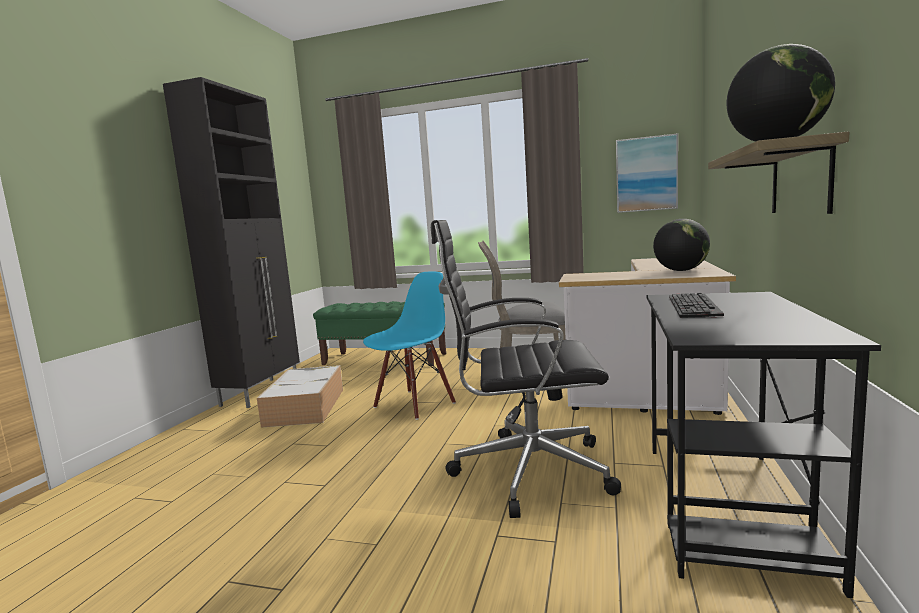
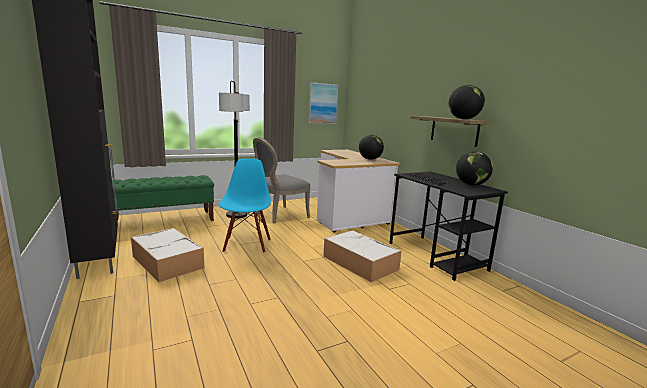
camera: 45 degrees left, 5 degrees up
(473, 362) = (237, 215): none -> floor lamp
(526, 470) = (359, 262): black office chair -> storage box
(790, 322) = (471, 184): none -> globe

